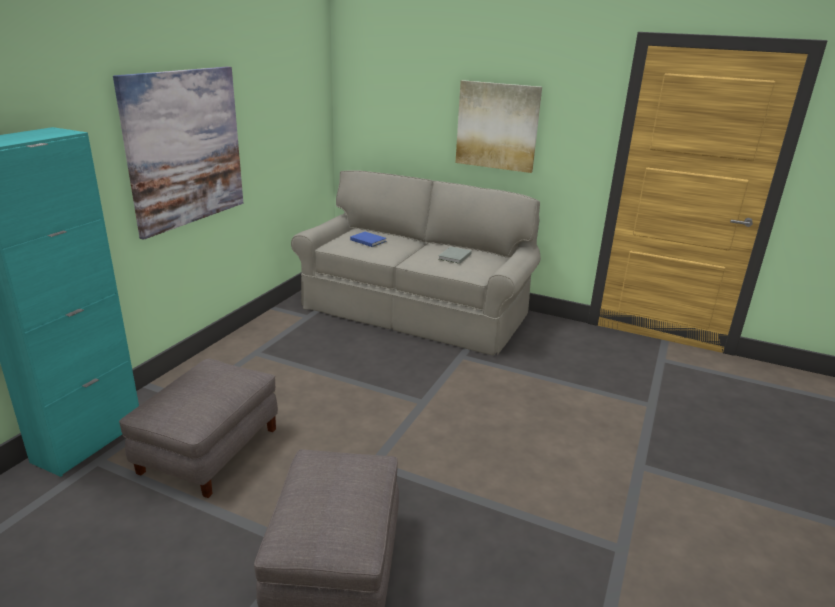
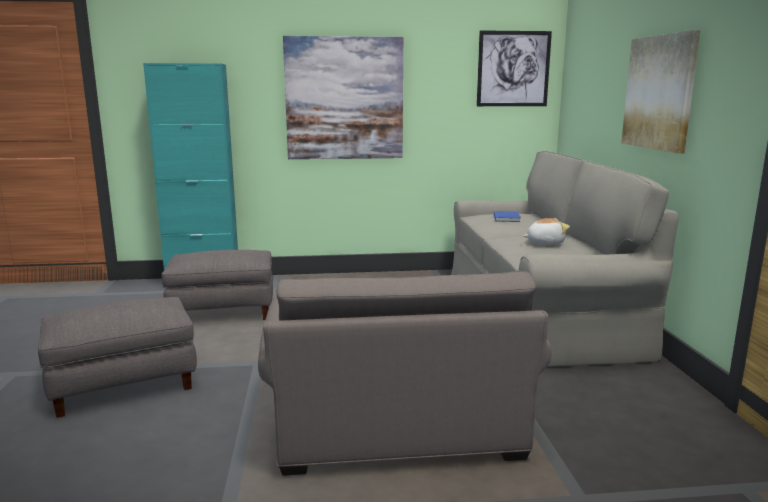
camera: 60 degrees right, 10 degrees down
(306, 91) = (513, 69): none -> picture
(454, 256) = (544, 243): grey book -> plush toy
(531, 430) = (395, 421): none -> grey armchair

